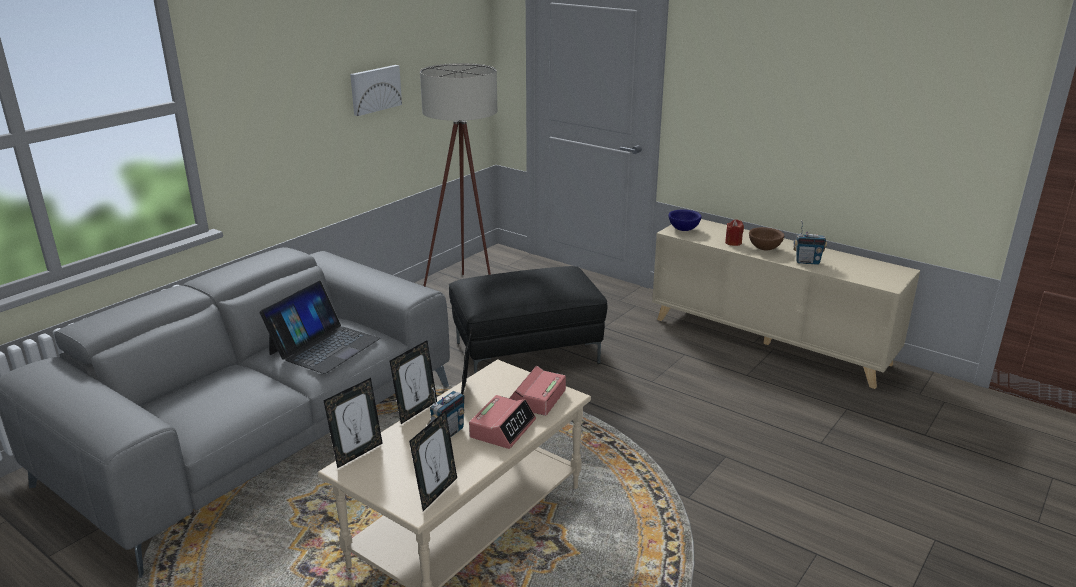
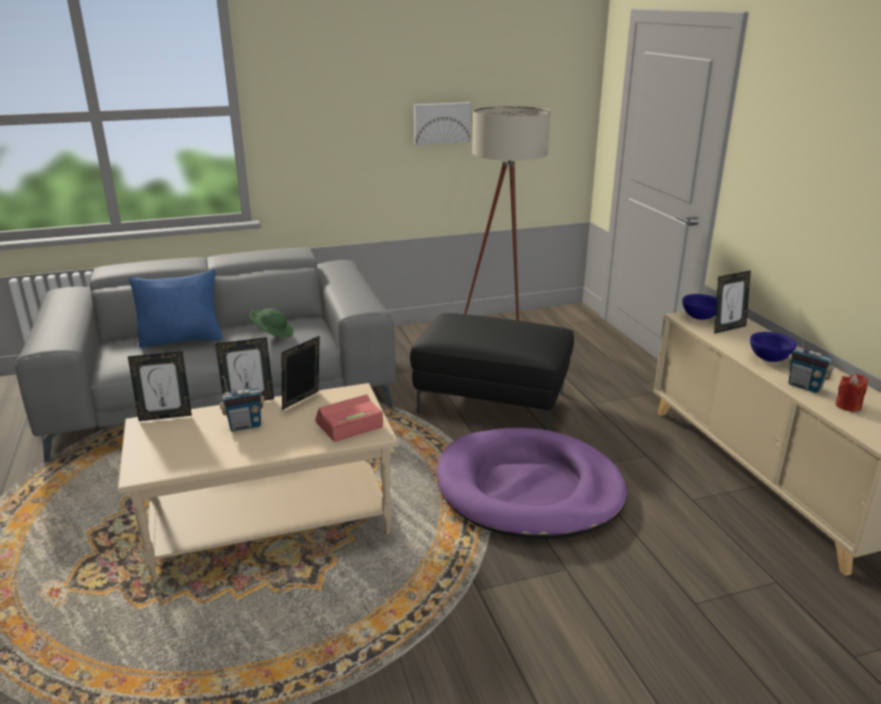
camera: 35 degrees right, 0 degrees up
(232, 382) = (182, 339): none -> blue pillow
(324, 346) = (272, 333): laptop -> green hat
(436, 492) = (168, 467): picture frame -> picture frame (727, 328)
(502, 428) = (287, 439): alarm clock -> none
(636, 411) = (529, 489): none -> purple dog bed
(733, 243) = (739, 344): red candle -> red candle (848, 406)
(765, 249) = (770, 359): brown bowl -> blue bowl

